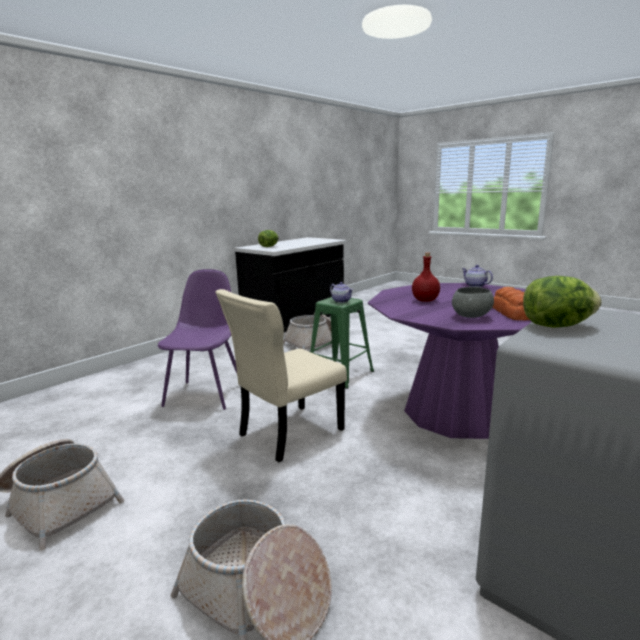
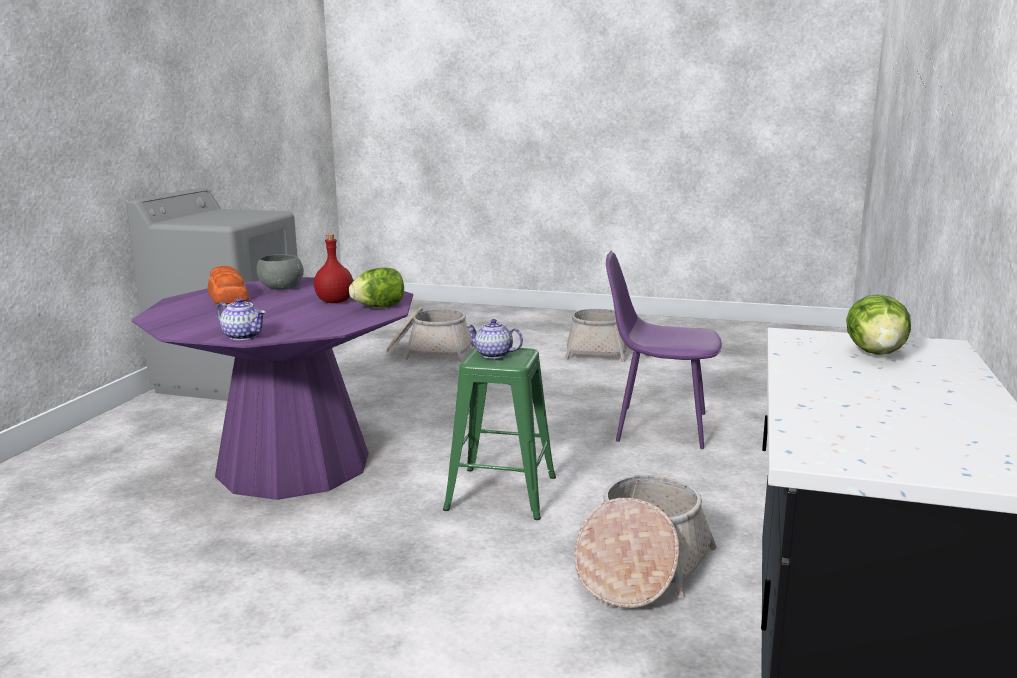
camera: 155 degrees right, 0 degrees up
(205, 394) = (658, 427): purple chair -> purple chair turned 120 degrees clockwise
(287, 433) = (494, 409): beige chair -> none
(556, 326) = (253, 216): lettuce -> lettuce (379, 307)

